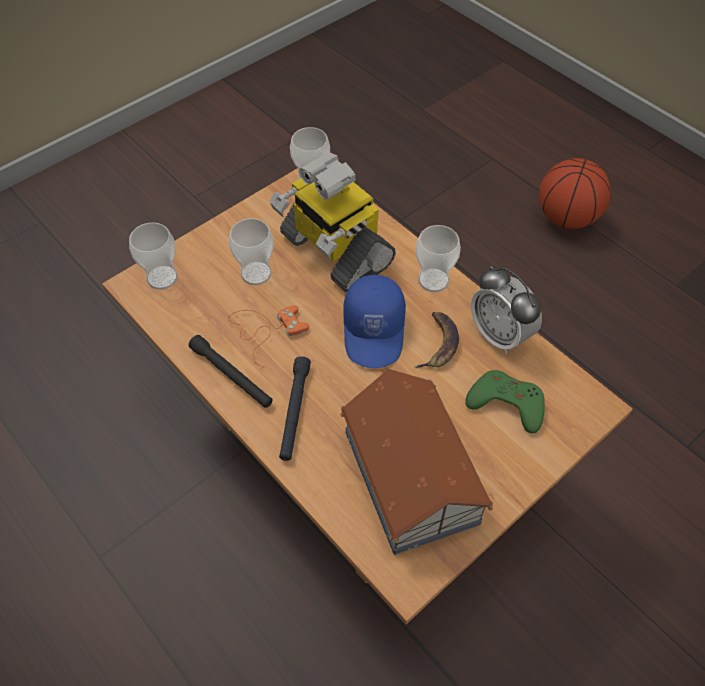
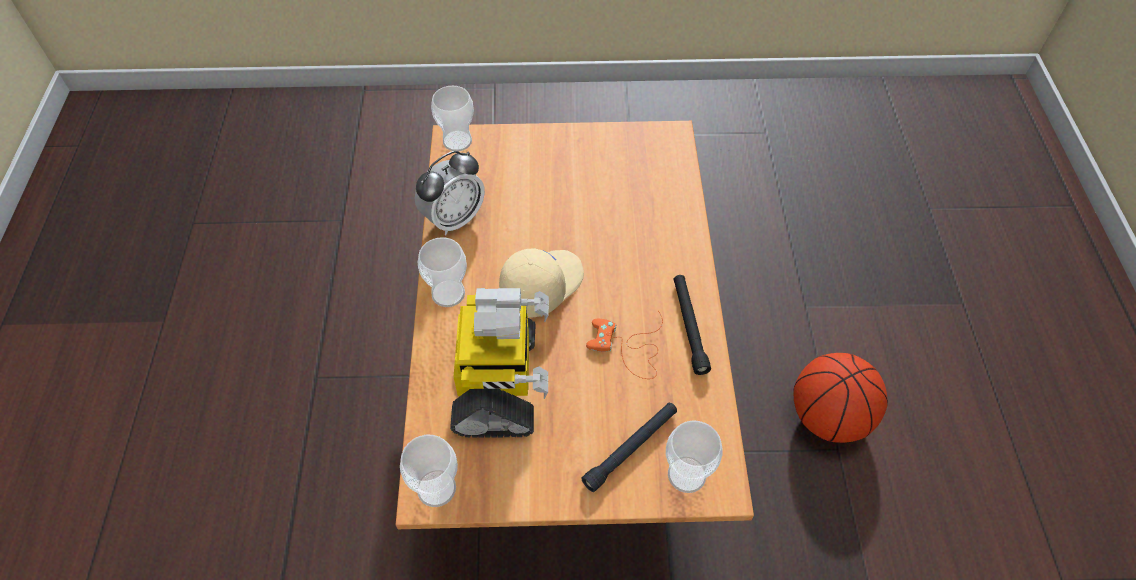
camera: 140 degrees left, 0 degrees up
(256, 273) = (592, 411): cup -> cup (457, 141)
(294, 412) = (661, 267): black flashlight -> black flashlight (631, 448)
(375, 331) = (541, 284): blue cap -> beige cap
(411, 474) = (616, 179): toy house -> none
(438, 343) = (504, 243): banana -> none
(499, 335) = (454, 219): alarm clock -> alarm clock turned 45 degrees clockwise
(506, 403) = (507, 176): green game controller -> none
(566, 218) = (135, 458): basketball -> basketball (827, 418)

